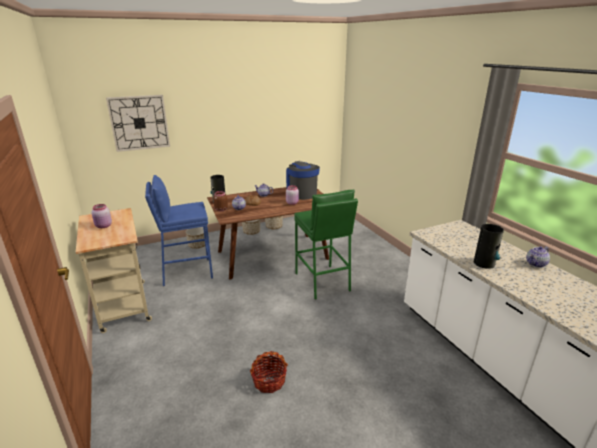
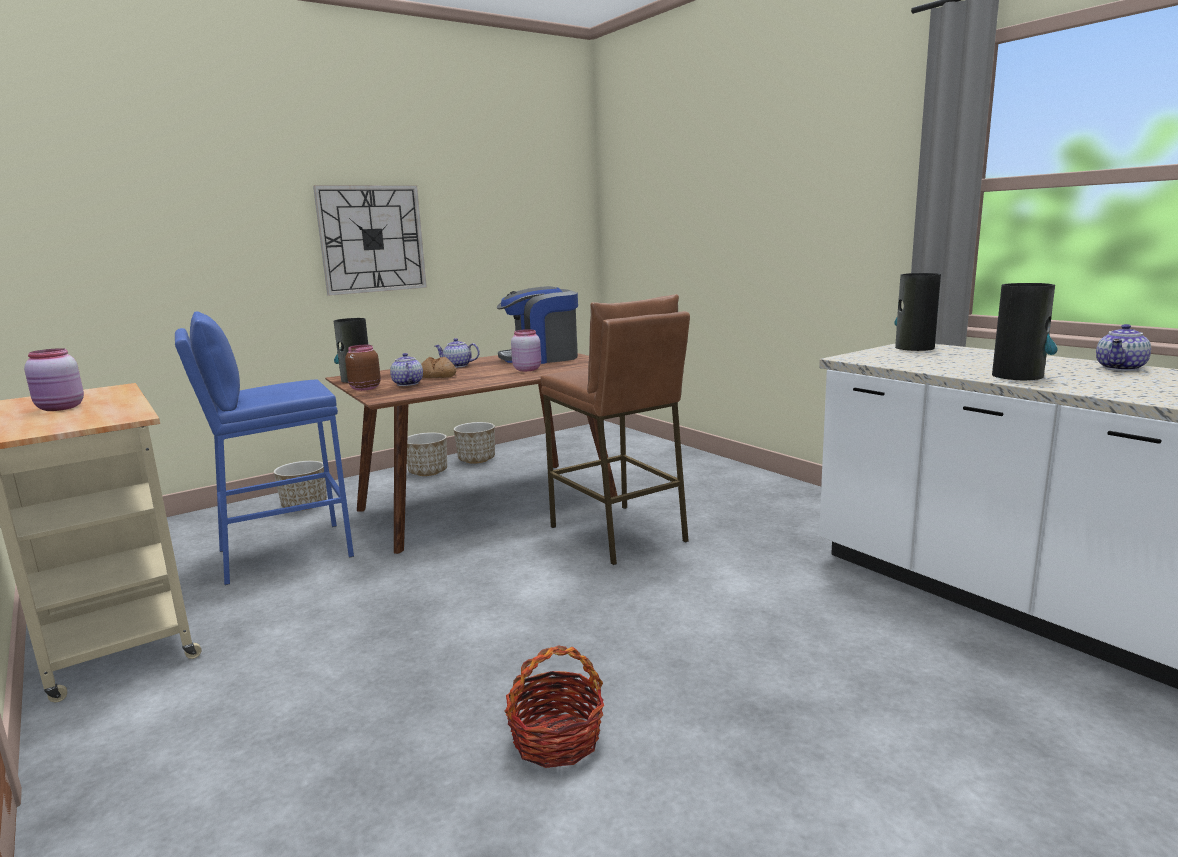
camera: 10 degrees left, 10 degrees down
(139, 123) = (153, 216): wall clock -> wall clock (372, 239)
(301, 193) = (541, 358): coffee machine -> coffee machine turned 75 degrees counterclockwise
(322, 282) = (618, 534): green stool -> brown stool
(458, 228) = (913, 348): none -> vase

